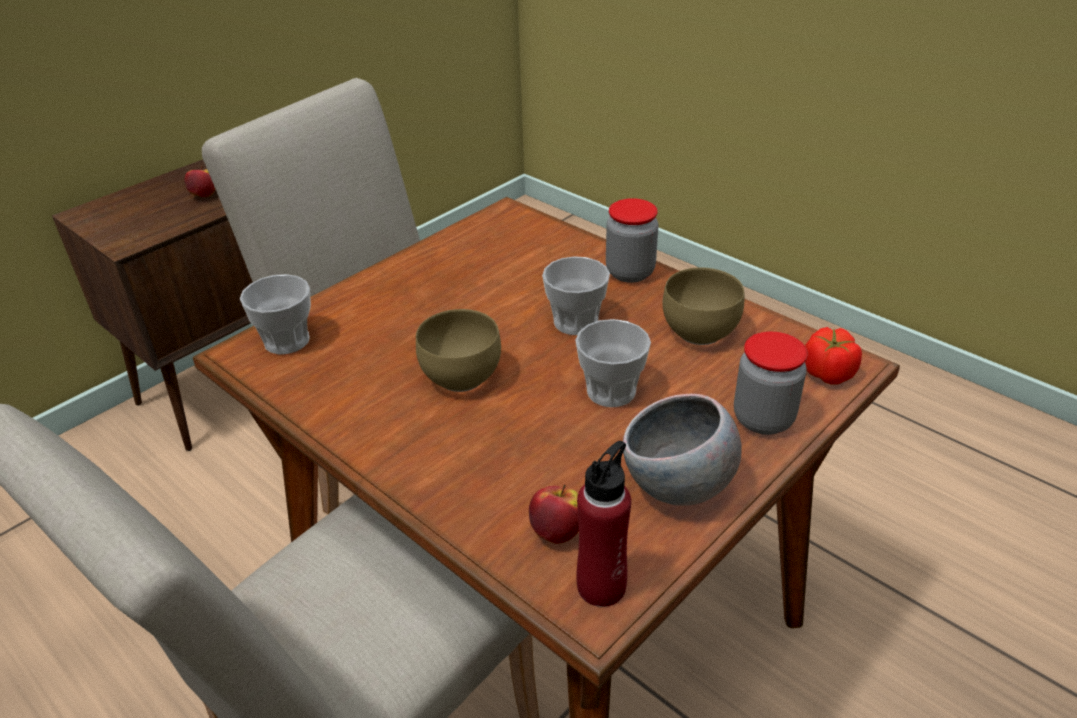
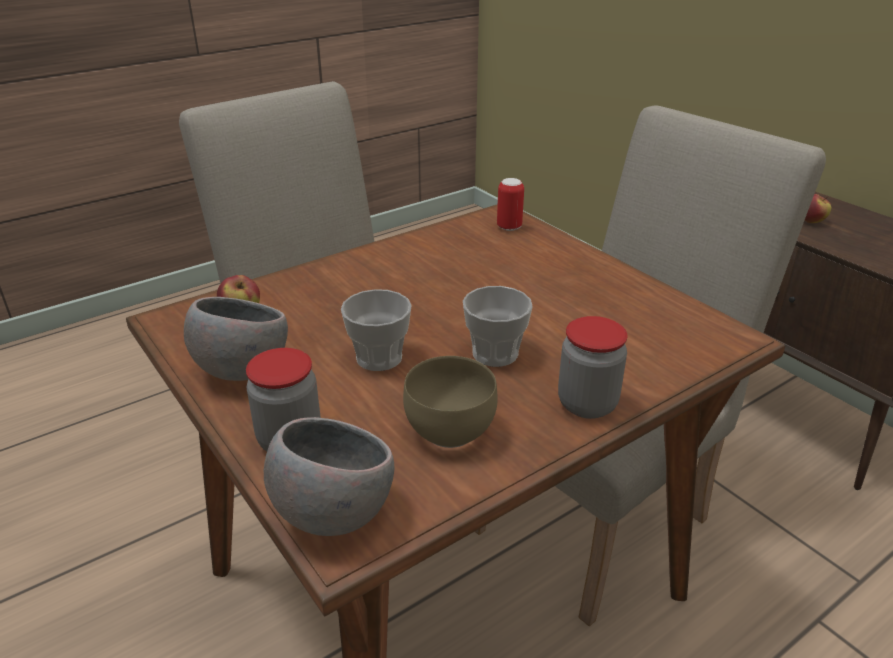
camera: 100 degrees right, 5 degrees down
(287, 341) = (509, 227): cup -> can
(462, 379) = (430, 290): brown bowl -> none
(601, 586) = (182, 323): red bottle -> none
(828, 373) = (332, 514): tomato -> grey bowl

